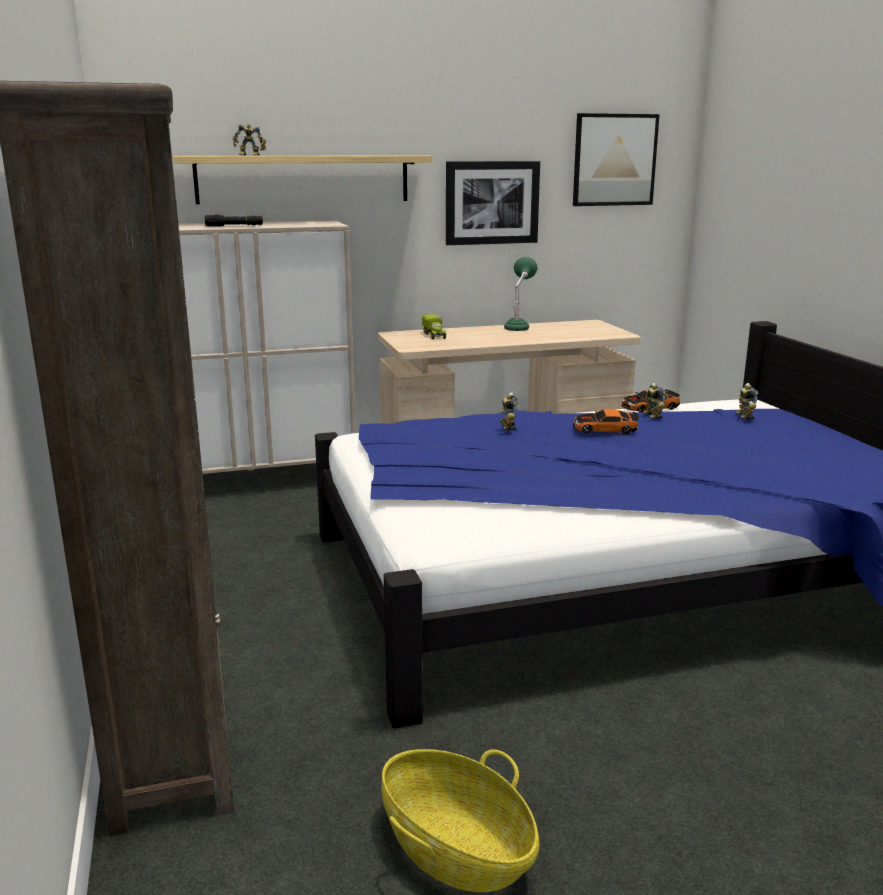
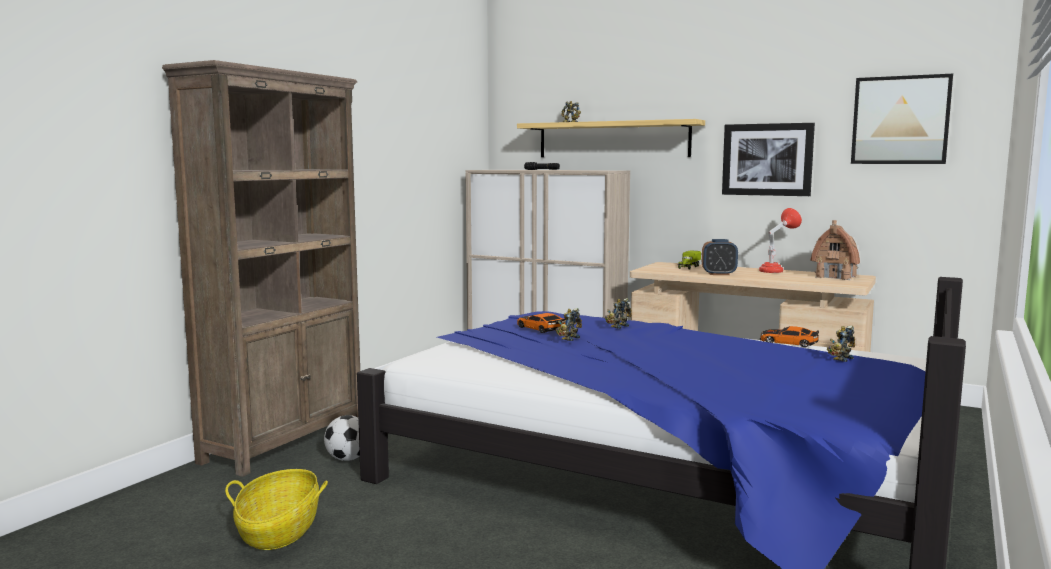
camera: 45 degrees right, 10 degrees down
(313, 710) = (347, 459): none -> football
(489, 340) = (719, 274): none -> alarm clock
(518, 327) = (776, 271): green table lamp -> red table lamp
(581, 326) = (835, 277): none -> toy house
(605, 429) = (683, 340): toy car -> toy car (540, 328)
(651, 416) = (758, 343): toy robot -> toy robot (568, 338)

